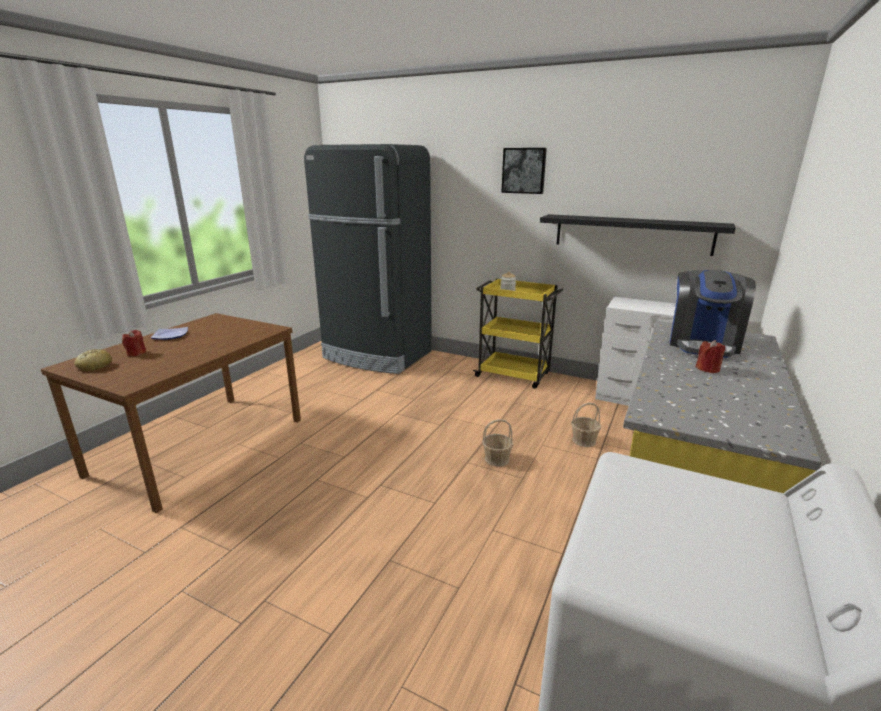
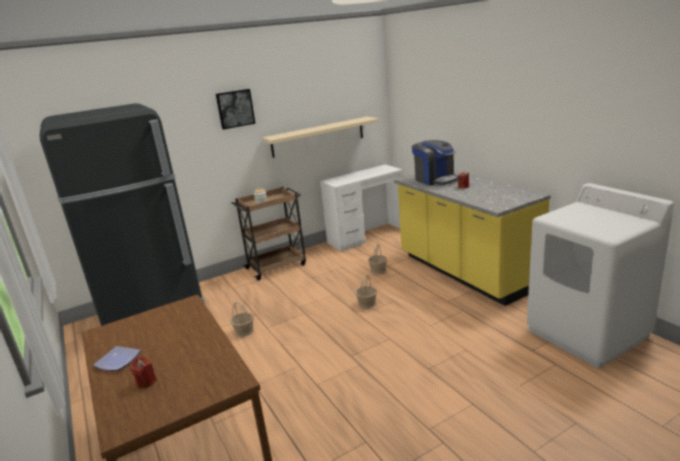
camera: 55 degrees left, 0 degrees up
(94, 366) = (150, 409): bread -> none
(382, 404) = (244, 331): none -> basket
(514, 375) = (277, 266): yellow cart -> brown cart
(632, 234) = (318, 136): black shelf -> beige shelf

